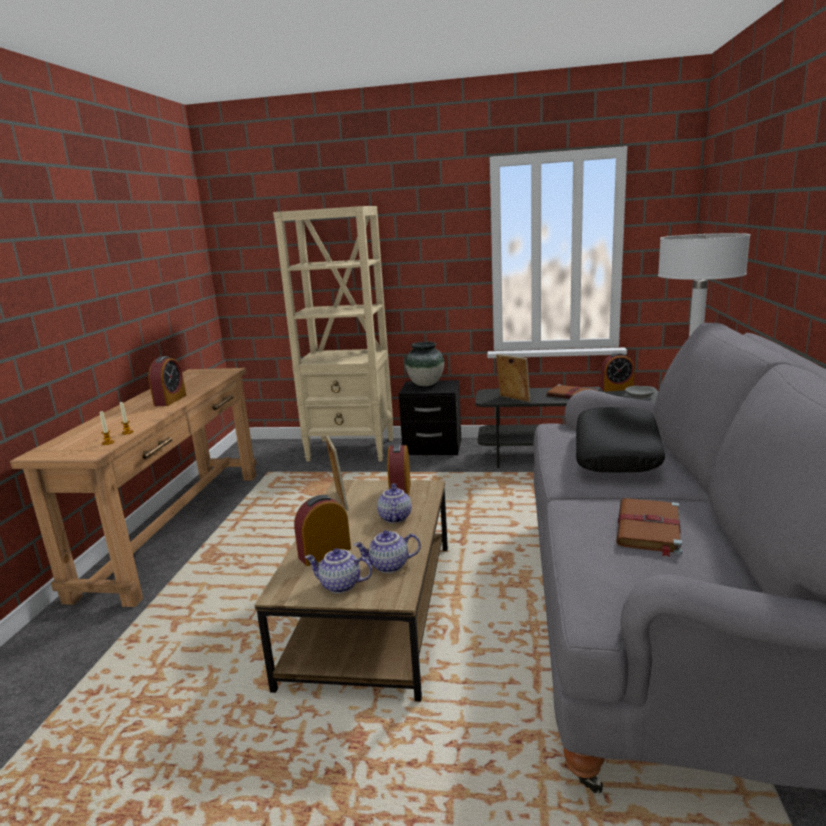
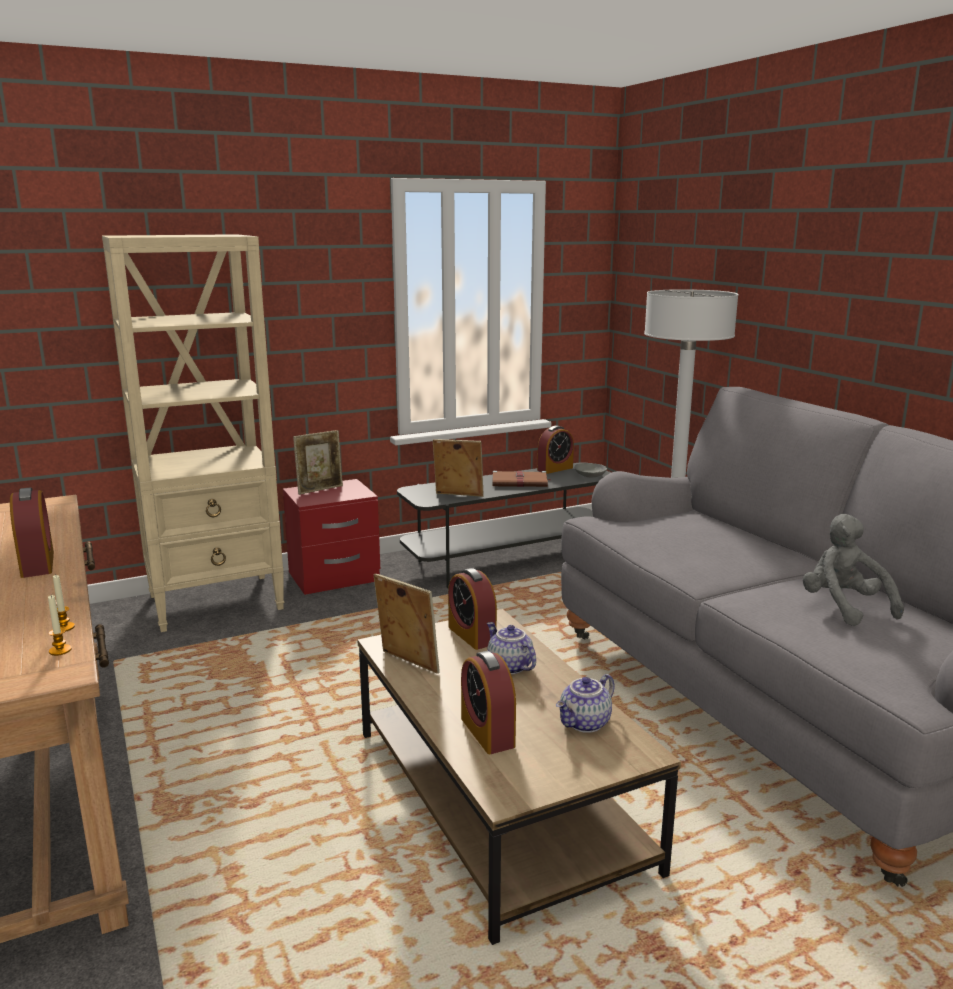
camera: 35 degrees left, 0 degrees up
(324, 553) = (487, 732): alarm clock -> alarm clock turned 45 degrees counterclockwise
(339, 586) = (563, 763): teapot -> none
(426, 384) = (320, 489): vase -> picture frame
(432, 447) = (334, 577): black nightstand -> red nightstand
(617, 453) = (702, 539): black pillow -> none
(649, 529) = (843, 607): brown book -> grey plush toy

